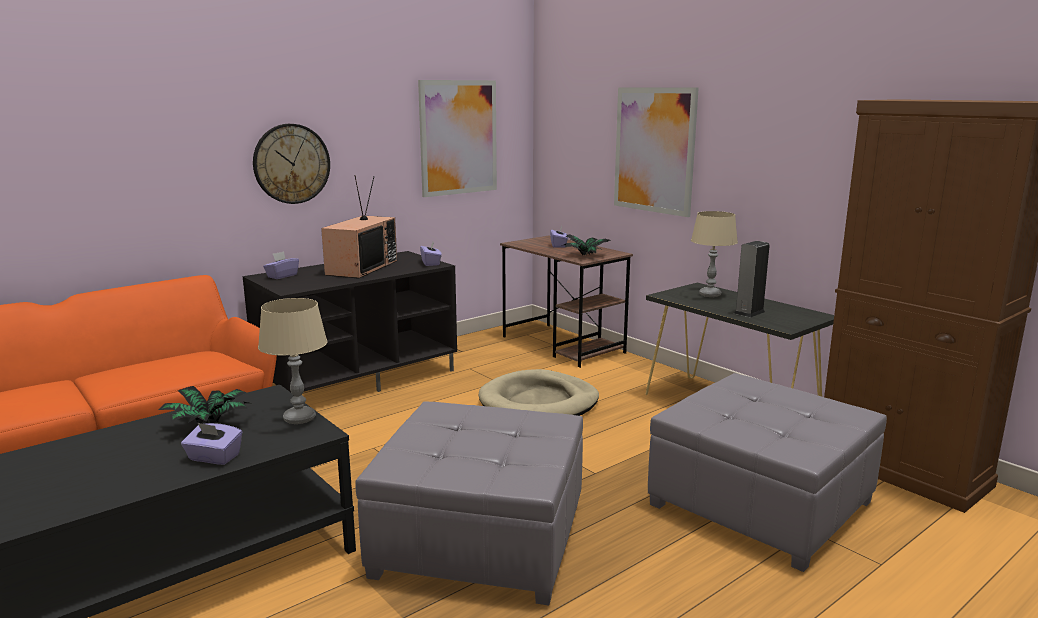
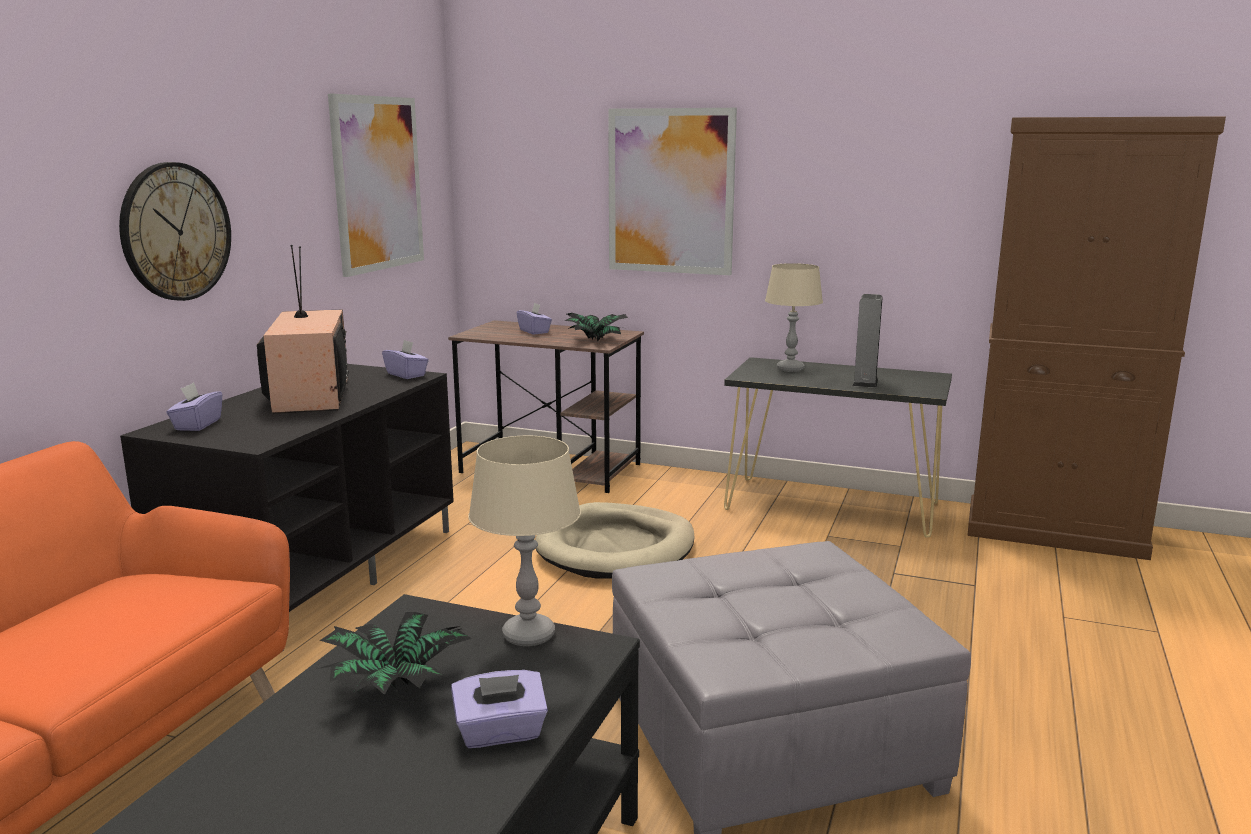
camera: 30 degrees left, 0 degrees up
(762, 503) = (990, 601): grey ottoman -> none

